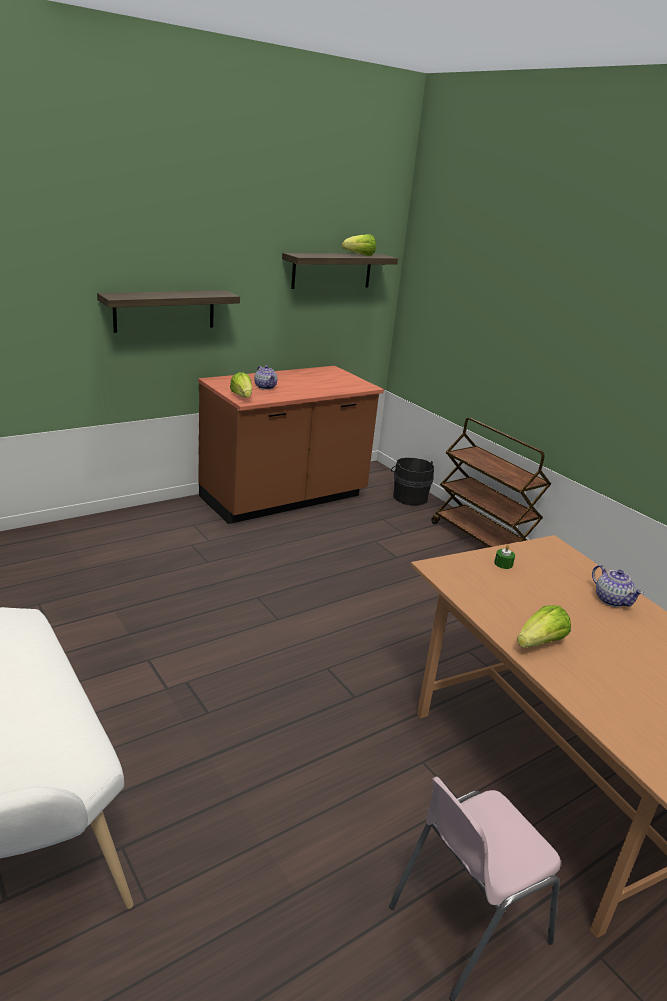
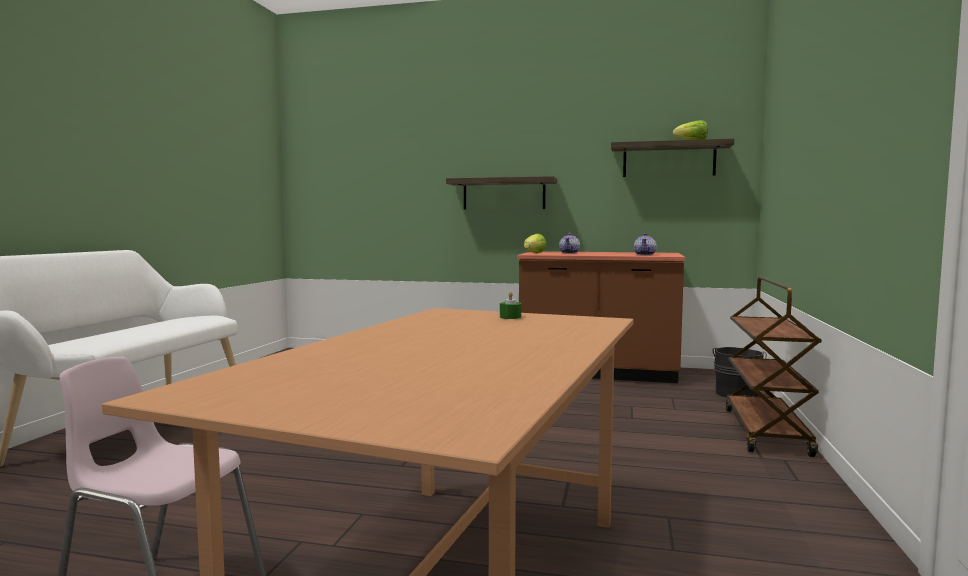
camera: 50 degrees right, 20 degrees down
(540, 643) = (386, 336): lettuce -> none
(611, 600) = (552, 339): teapot -> teapot (645, 254)

